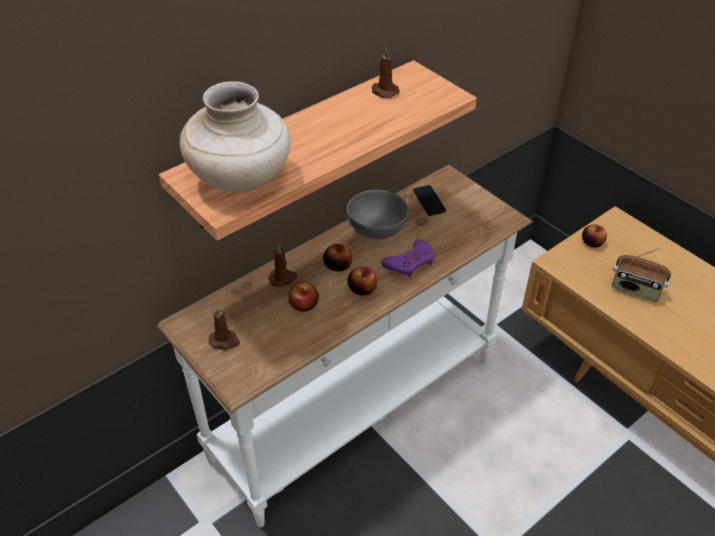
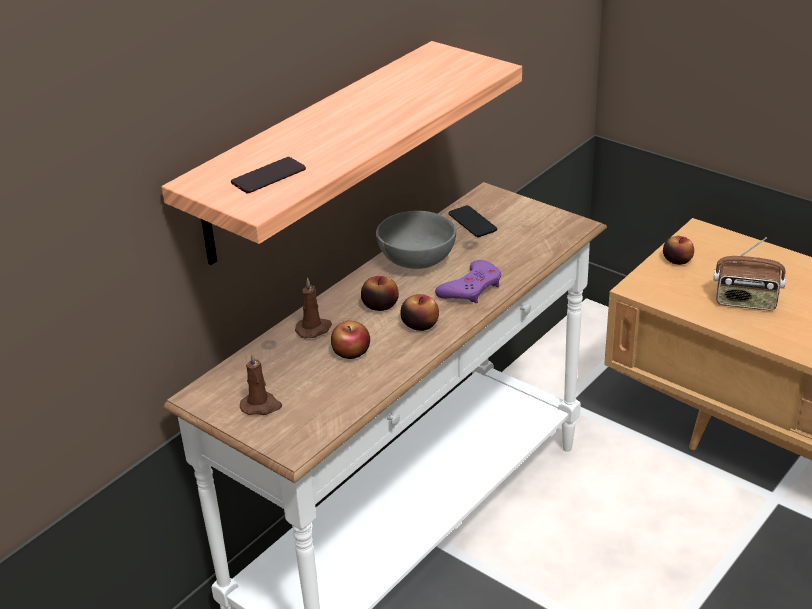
camera: 10 degrees left, 10 degrees down
(241, 179) = (268, 176): beige vase -> phone
(384, 91) = (408, 73): brown candle -> none

